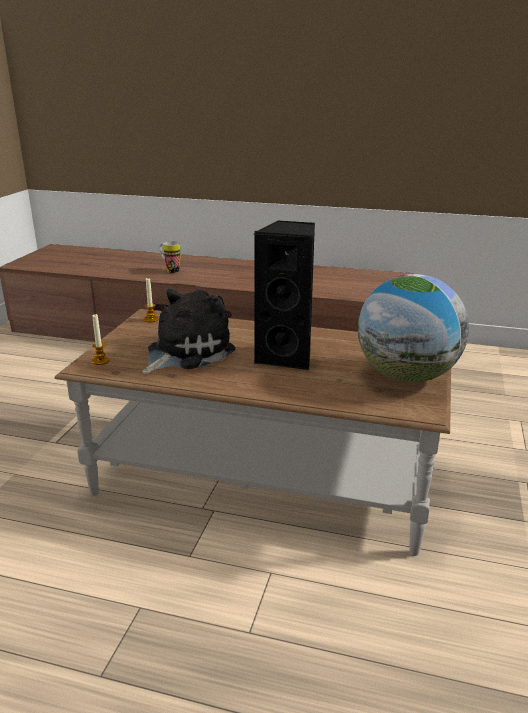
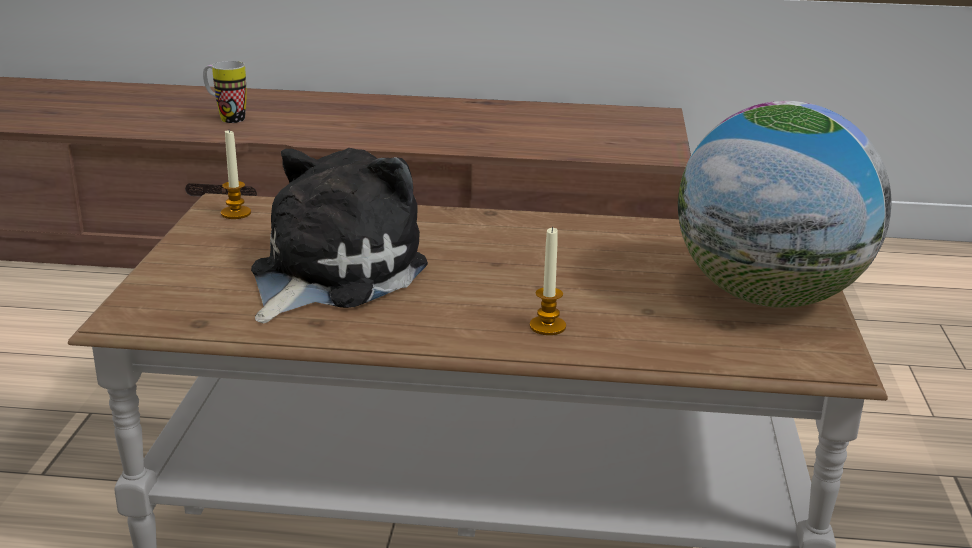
camera: 10 degrees left, 0 degrees up
(100, 361) = (159, 302): candle -> candle (547, 326)
(287, 357) = (533, 272): black speaker -> none

